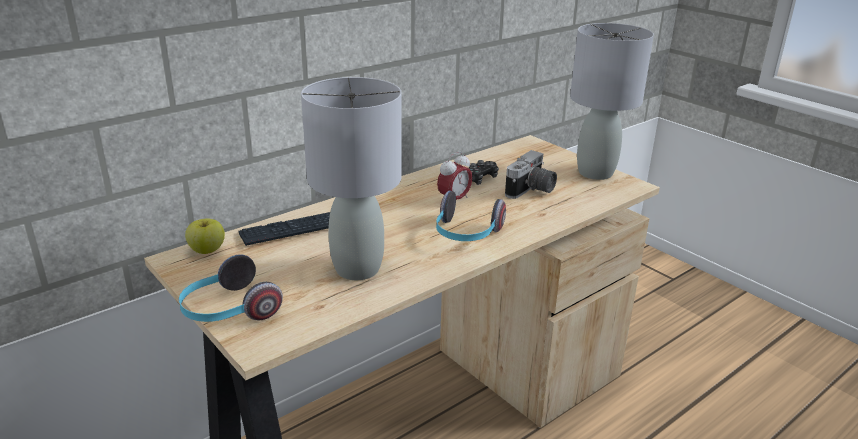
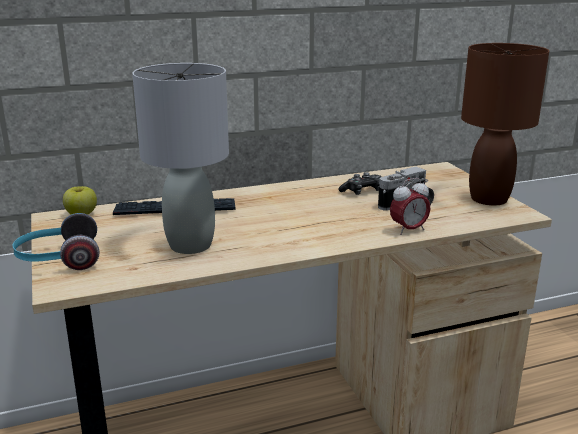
camera: 20 degrees right, 5 degrees down
(454, 200) = (325, 204): alarm clock -> alarm clock (408, 230)
(466, 234) = (312, 233): headphones -> none
(595, 172) = (489, 199): grey table lamp -> brown table lamp

